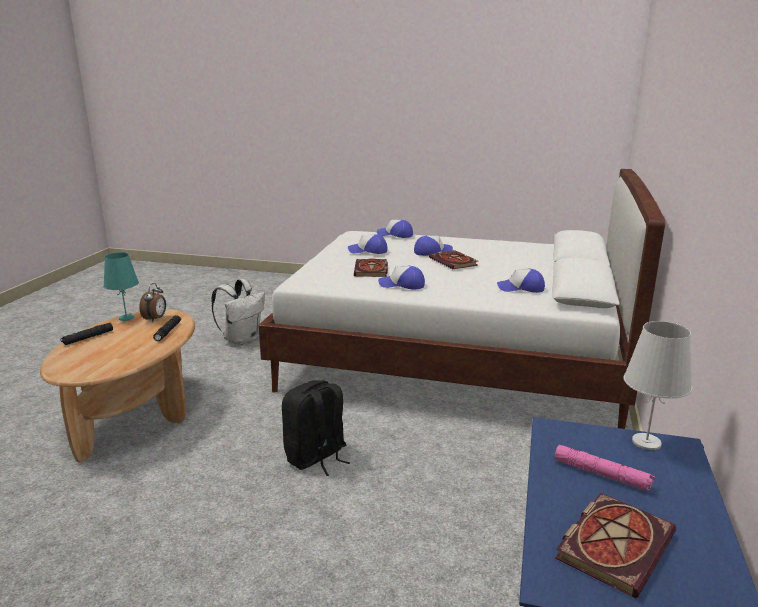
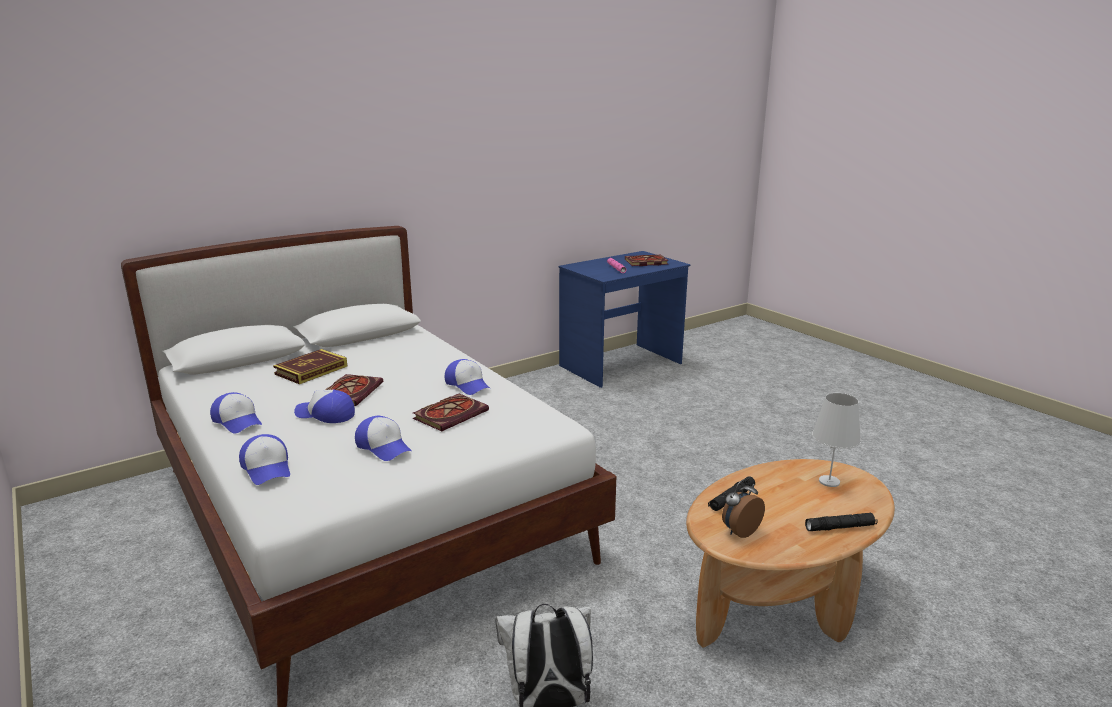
camera: 140 degrees left, 0 degrees up
(126, 318) = (783, 552): turquoise table lamp -> none
(316, 457) = (626, 479): black backpack -> none
(517, 265) = (311, 370): none -> book
(521, 288) = (388, 350): cap -> cap (238, 421)
(646, 442) = (580, 268): white table lamp -> white table lamp (829, 481)

